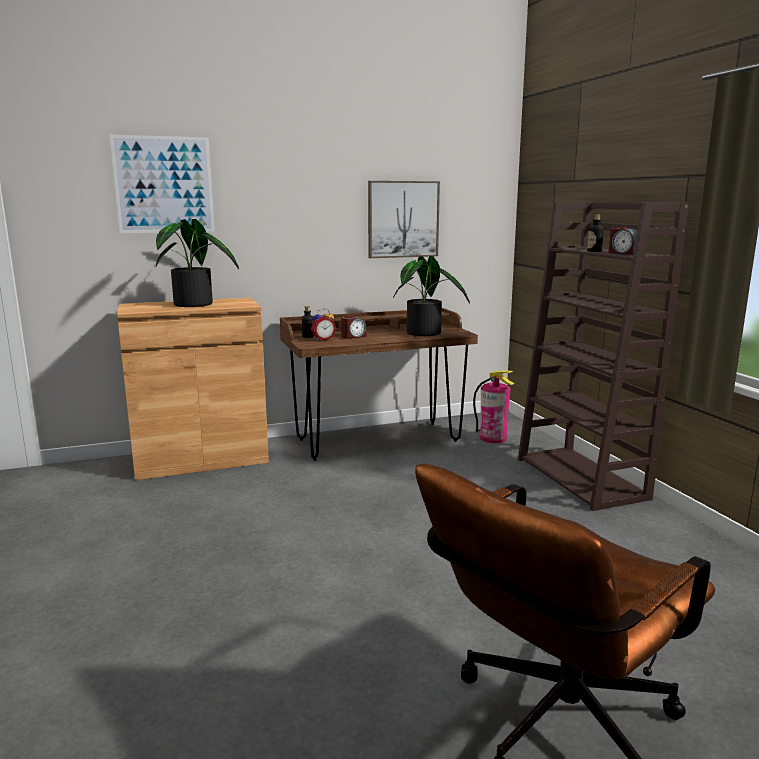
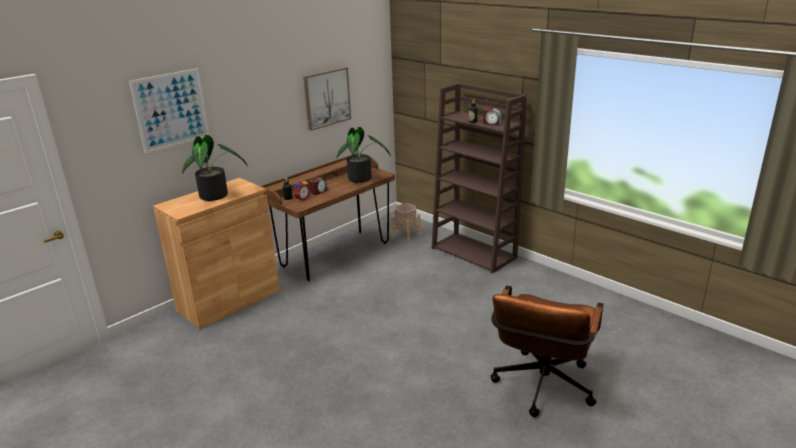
camera: 25 degrees left, 10 degrees up
(493, 438) = (406, 235): fire extinguisher -> beige planter

